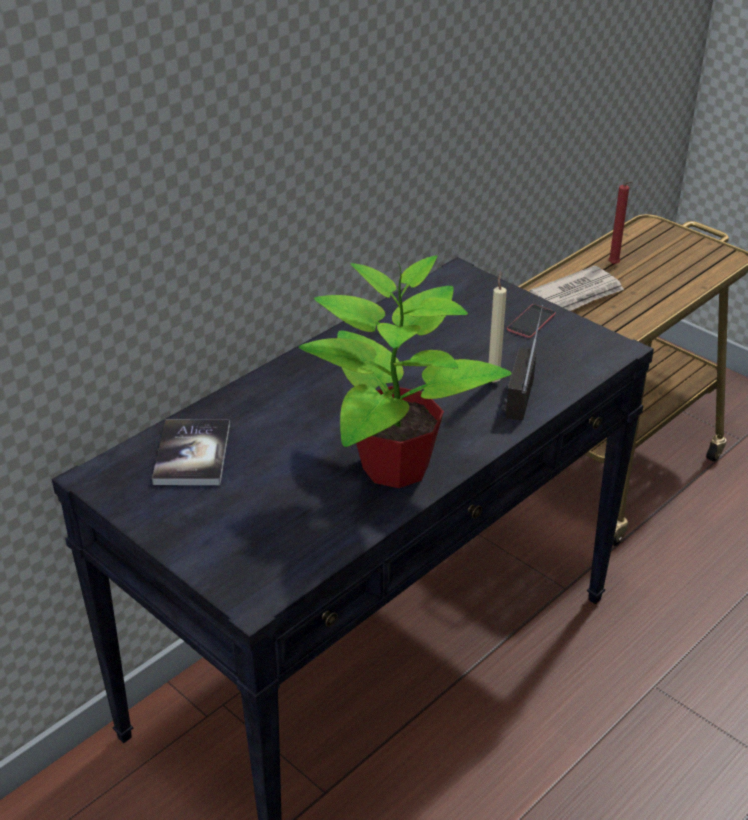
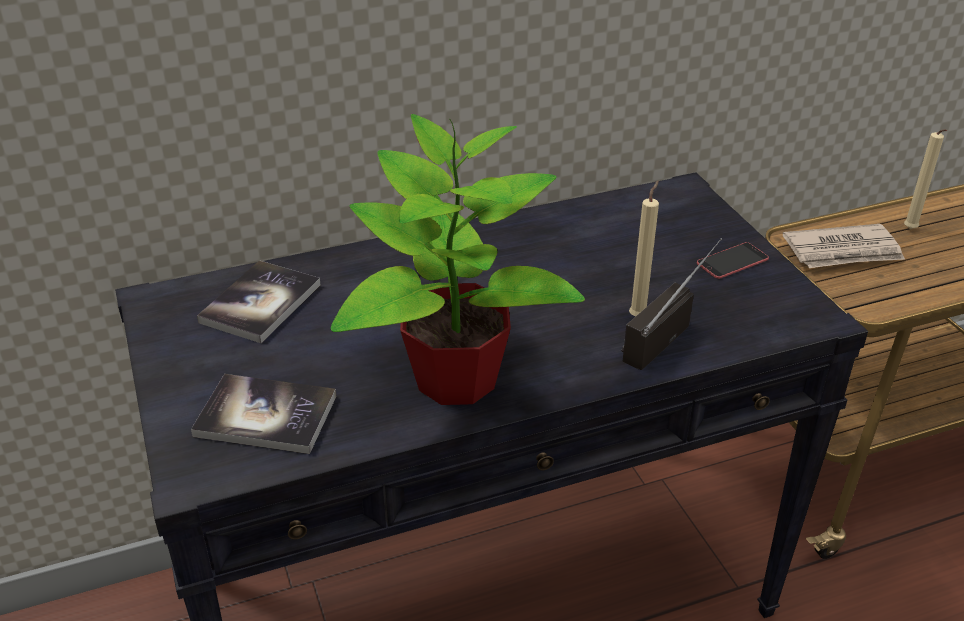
camera: 25 degrees right, 0 degrees up
(272, 537) = (266, 416): none -> book
(614, 265) = (910, 230): red candle -> beige candle

